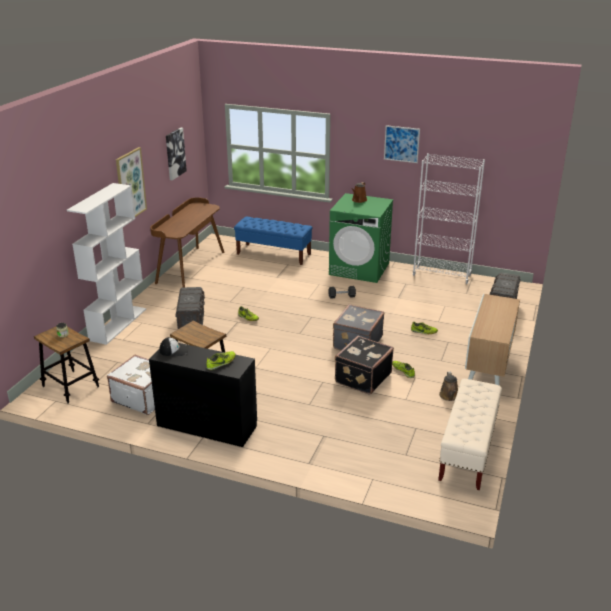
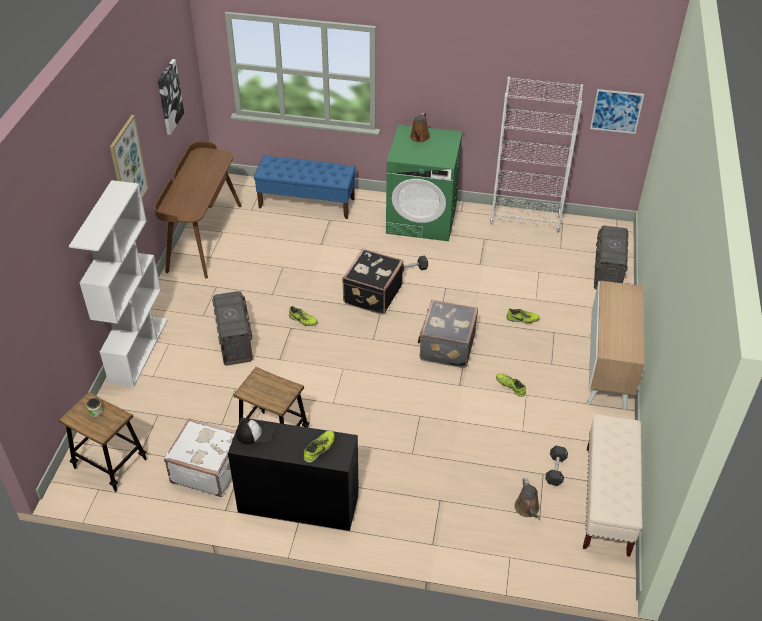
camera: 10 degrees left, 15 degrees up
(362, 378) = (464, 403): black suitcase -> black suitcase (371, 294)
(401, 144) = (473, 64): picture -> picture (616, 111)
(427, 426) = (555, 470): none -> black dumbbell
(449, 396) = (571, 420): brown watering can -> brown watering can (527, 509)

